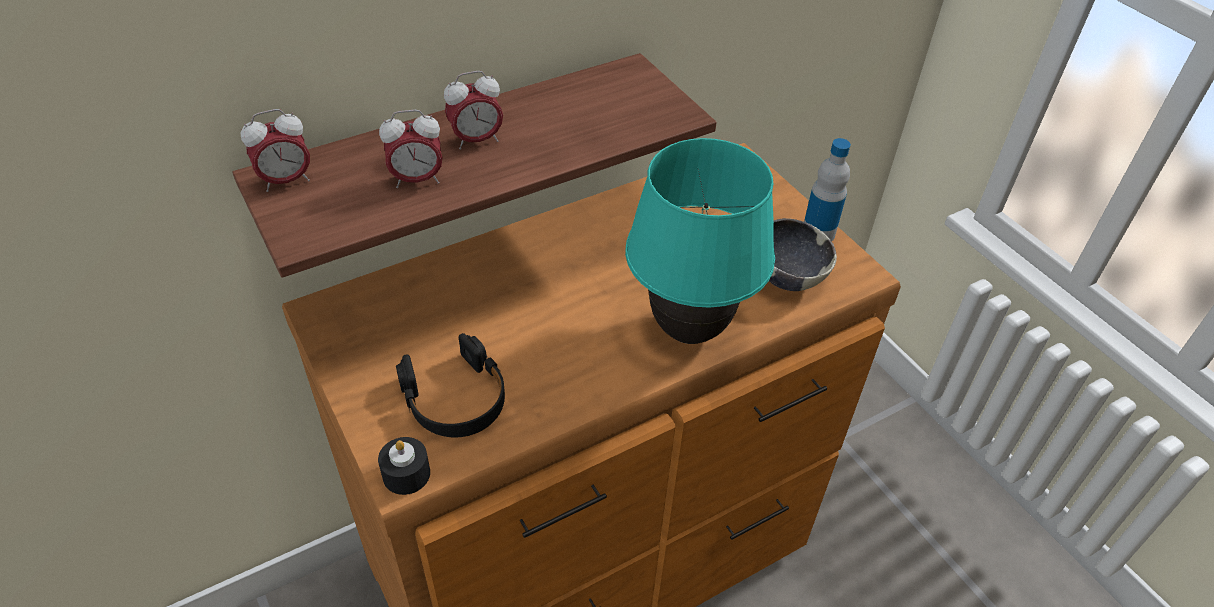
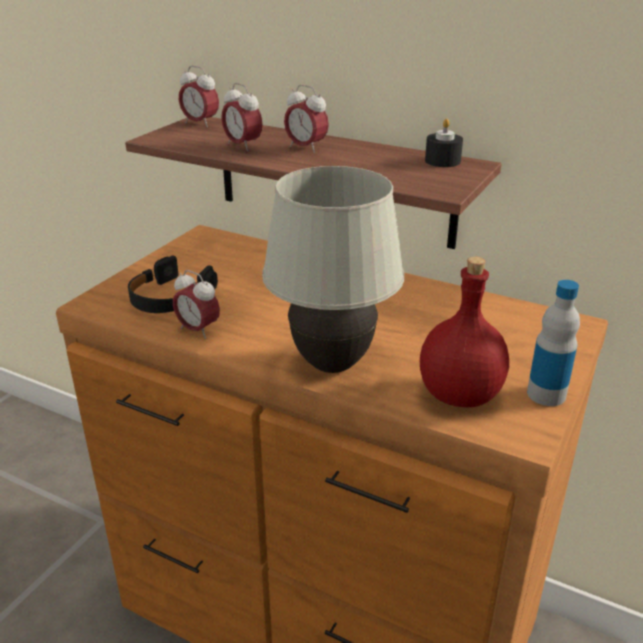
camera: 60 degrees right, 15 degrees down
(406, 474) = (94, 304): black candle -> black candle (442, 161)
(550, 401) = (198, 330): none -> alarm clock
(688, 330) = (331, 363): turquoise table lamp -> white table lamp
(787, 277) = (460, 394): bowl -> red bottle

